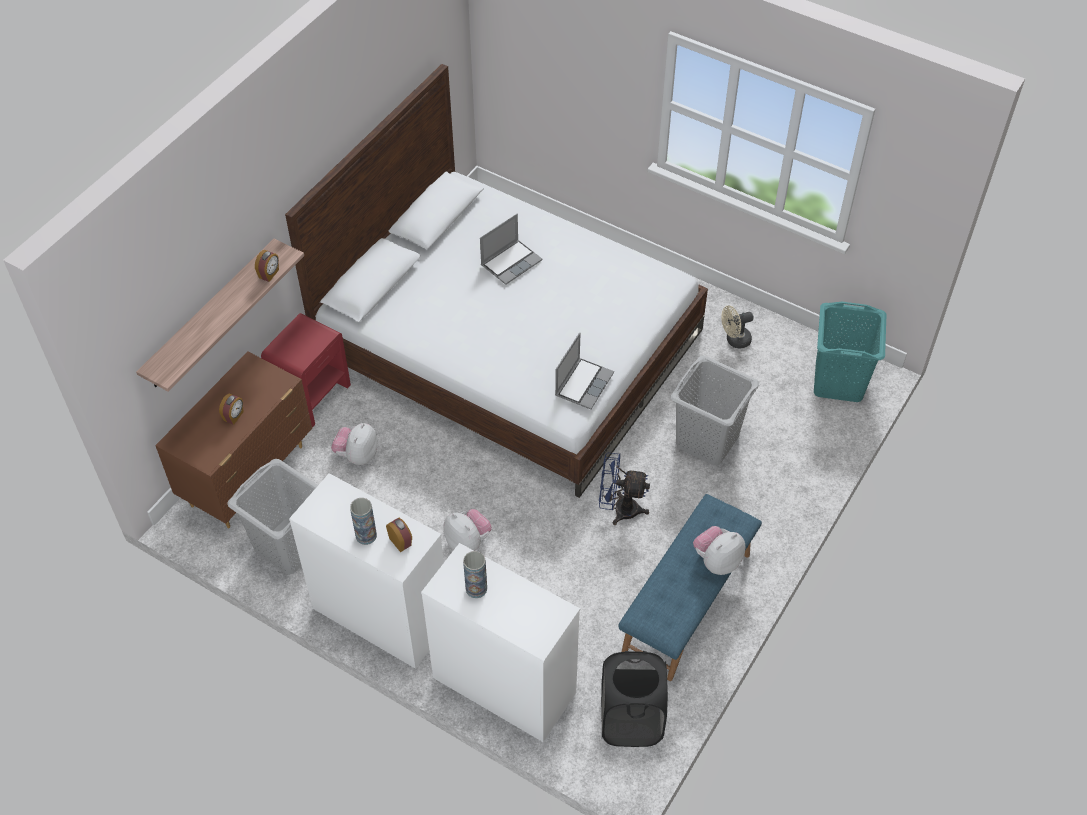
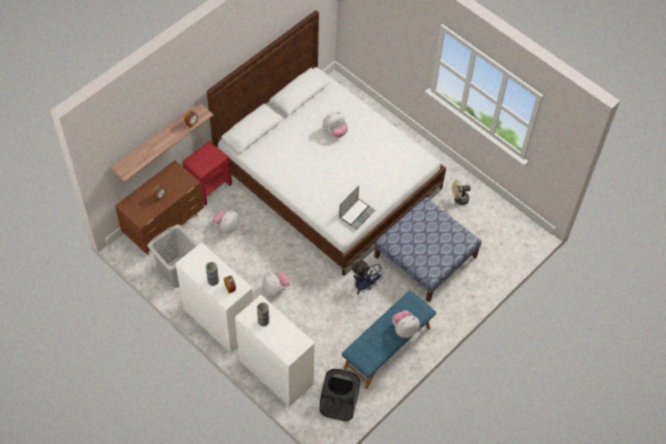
camera: 10 degrees right, 5 degrees up
(511, 262) = (335, 131): laptop -> plush toy
(619, 509) = (364, 287): blue fan -> blue fan turned 150 degrees counterclockwise
(707, 439) = (425, 256): grey laundry basket -> ottoman
(839, 381) = (512, 236): turquoise laundry basket -> none

